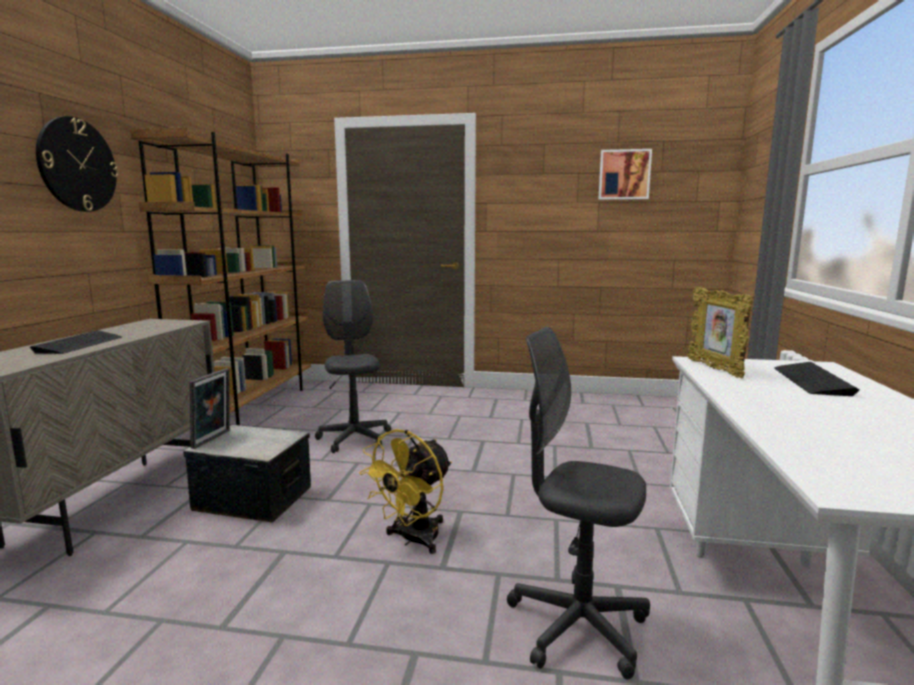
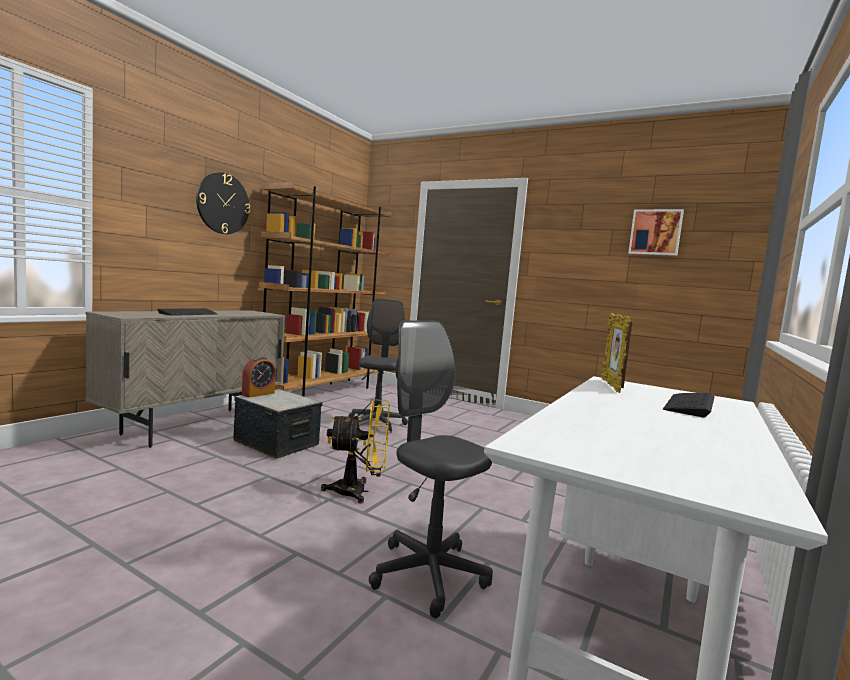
camera: 20 degrees right, 5 degrees down
(213, 439) = (258, 394): picture frame -> alarm clock
(413, 540) = (358, 491): yellow fan -> yellow fan turned 150 degrees counterclockwise

